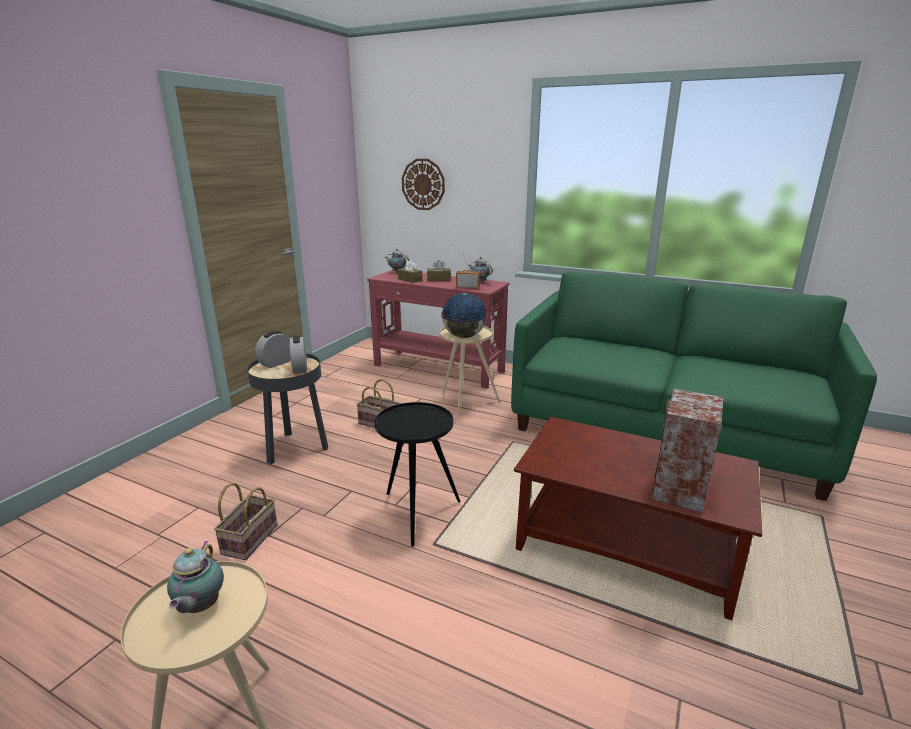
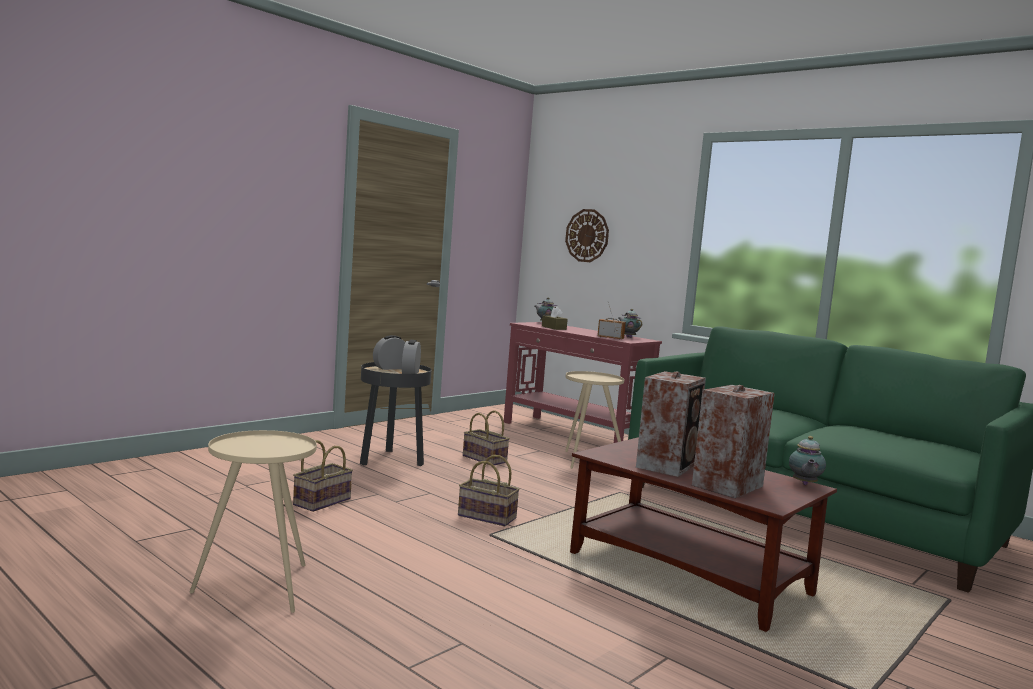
camera: 15 degrees right, 15 degrees down
(199, 607) = (265, 446): teapot -> teapot (804, 484)
(417, 515) = (485, 517): black side table -> basket
(439, 279) = (585, 331): brown tissue box -> none
(464, 336) = (590, 380): globe -> none
(608, 465) = (668, 465): none -> speaker

